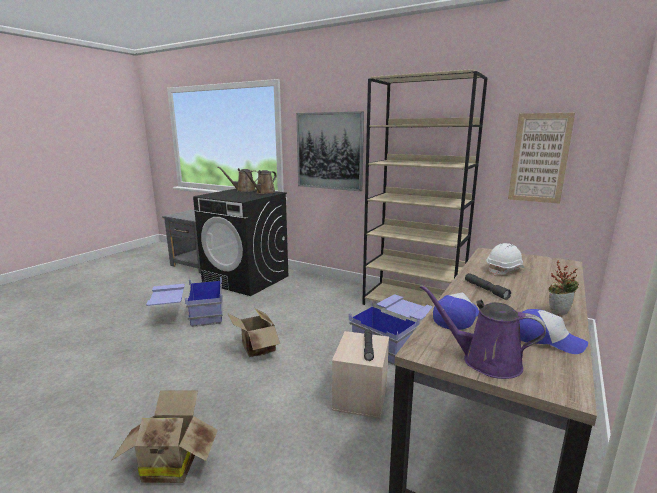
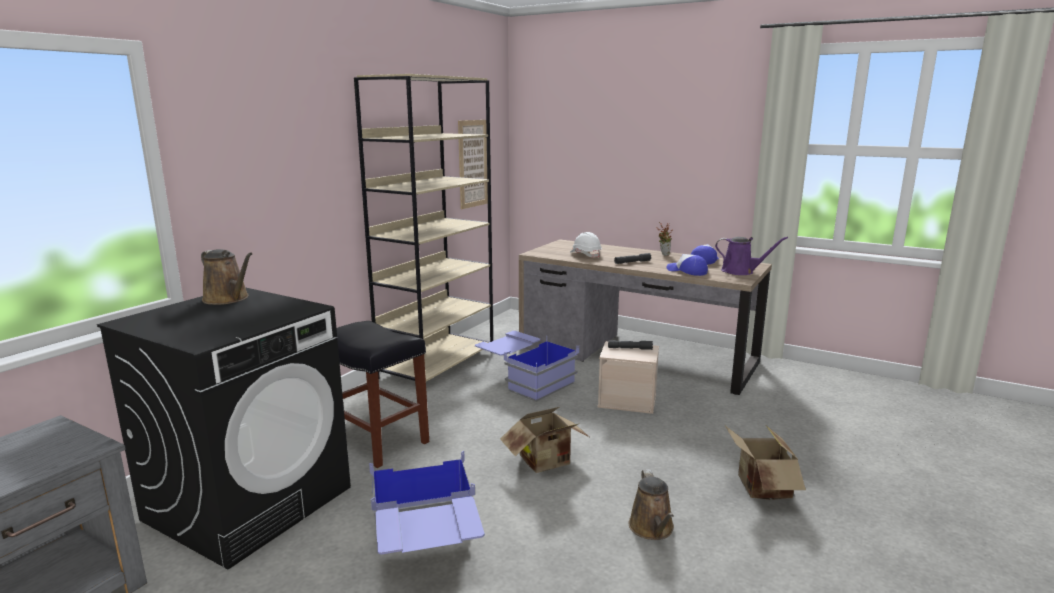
camera: 90 degrees left, 0 degrees up
(244, 190) = (166, 315): brown watering can -> brown watering can (652, 529)
(296, 297) = (378, 441): none -> black stool
(329, 151) = (274, 189): picture -> none
(485, 361) = (741, 271): purple watering can -> purple watering can turned 90 degrees counterclockwise

